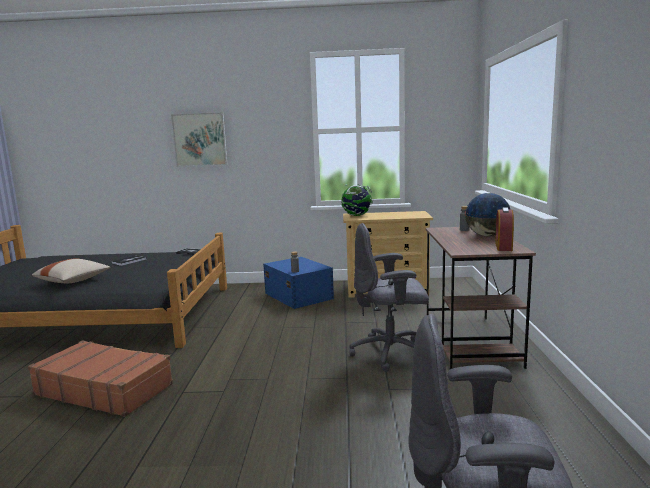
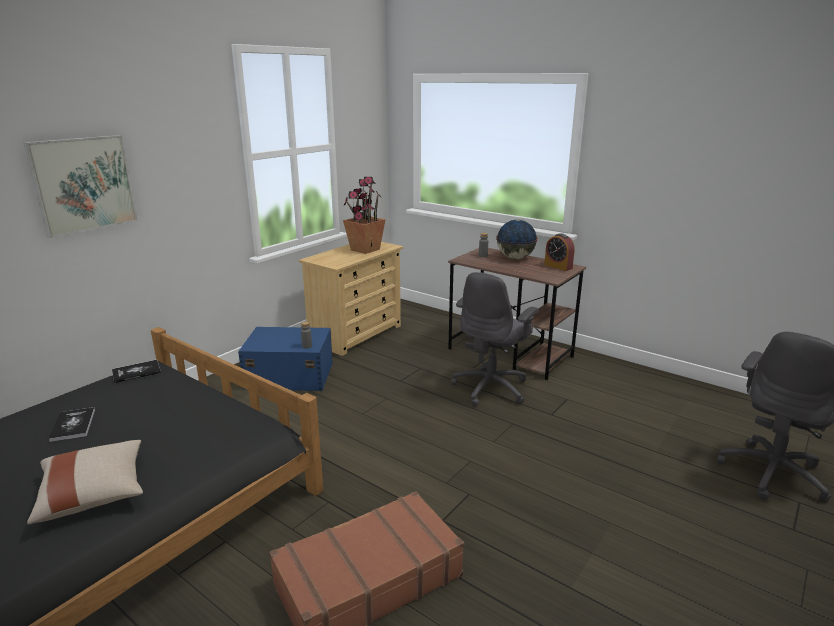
camera: 55 degrees left, 10 degrees up
(357, 215) = (326, 259): globe -> none
(398, 215) = (365, 249): none -> potted plant

